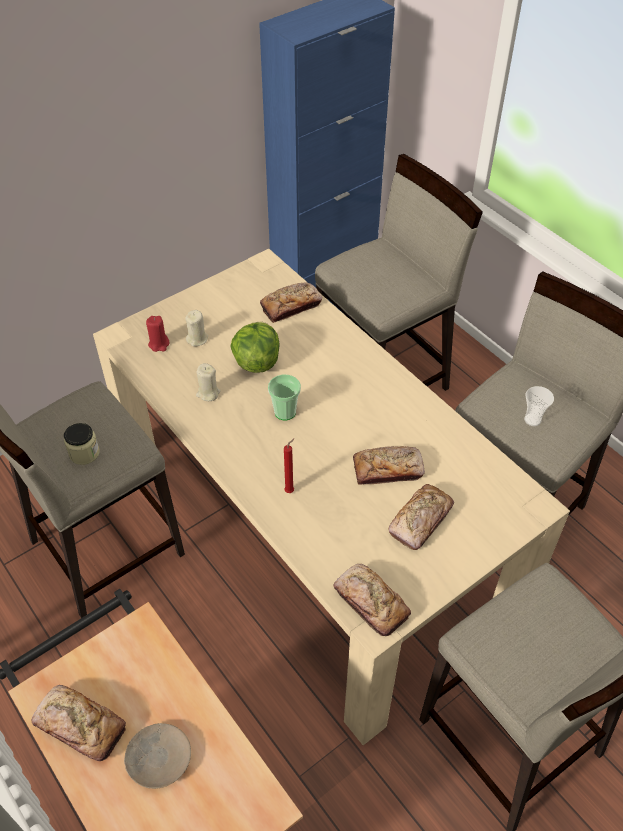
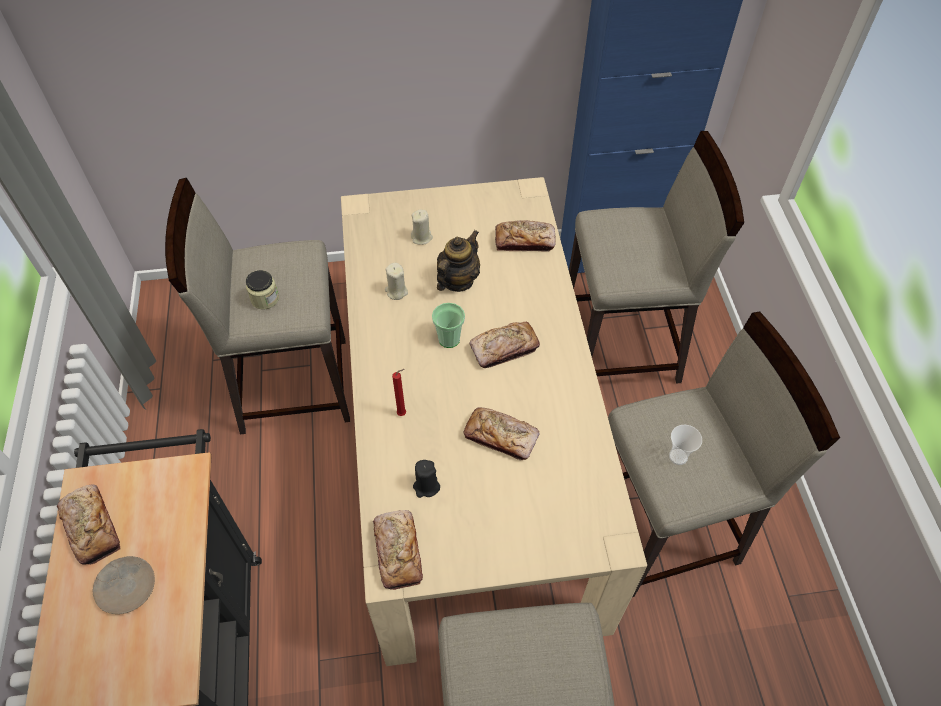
camera: 30 degrees right, 5 degrees up
(159, 344) = (387, 228): red candle -> none
(256, 361) = (457, 280): lettuce -> teapot
(355, 539) = (426, 486): none -> black candle
(420, 521) = (496, 500): bread -> bread (504, 349)

